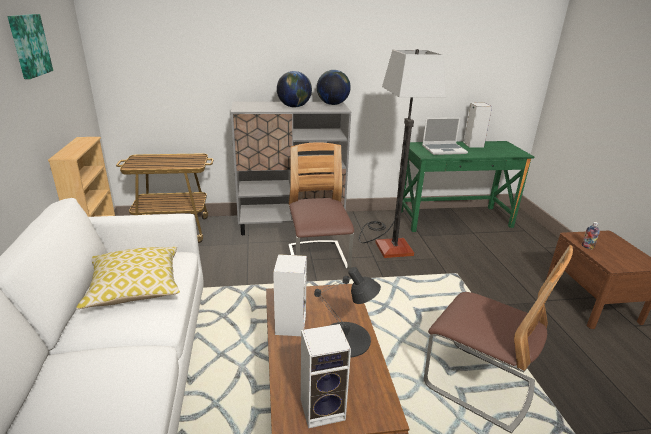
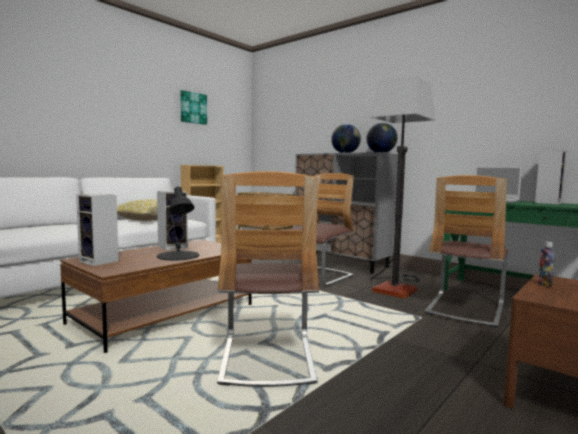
camera: 50 degrees right, 20 degrees down
(456, 249) = (465, 309): none -> chair

